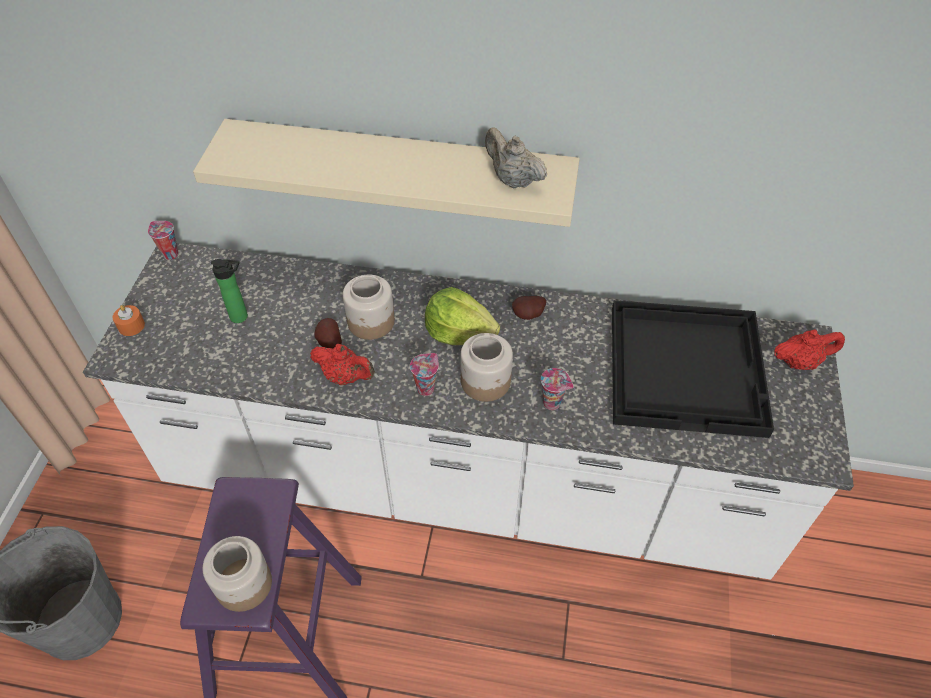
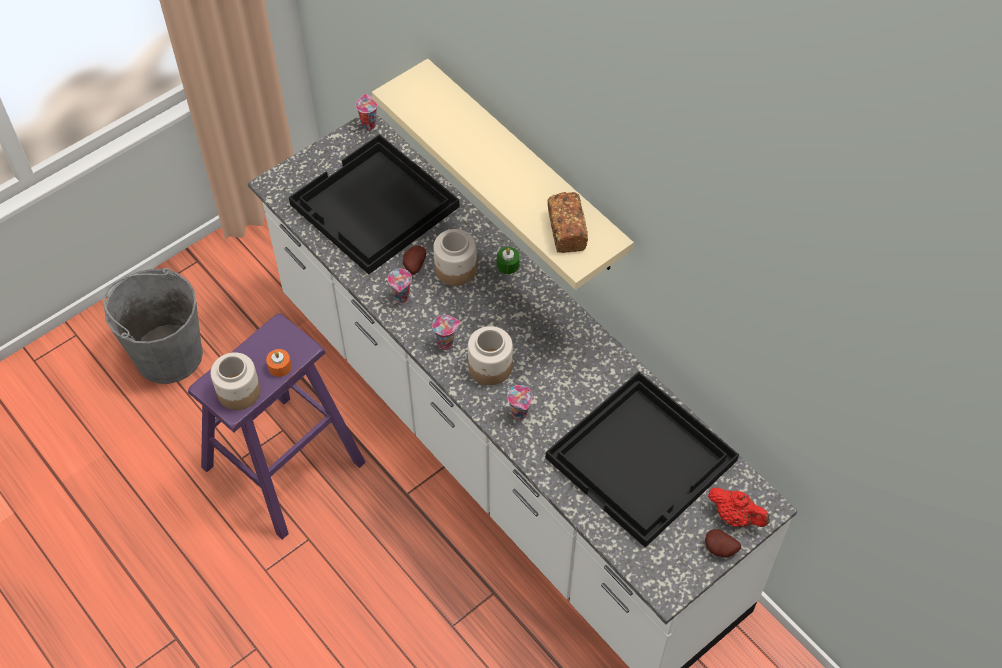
camera: 40 degrees right, 5 degrees up
(131, 326) = (301, 167): orange candle -> orange candle (280, 367)
(241, 317) = (374, 207): bottle -> black tray
(345, 377) = (402, 298): red teapot -> cup
(414, 290) = (508, 265): none -> green candle
(459, 331) = (509, 318): lettuce -> none
(513, 180) = (566, 230): beige teapot -> bread
(529, 316) = (570, 340): potato -> potato (720, 550)

